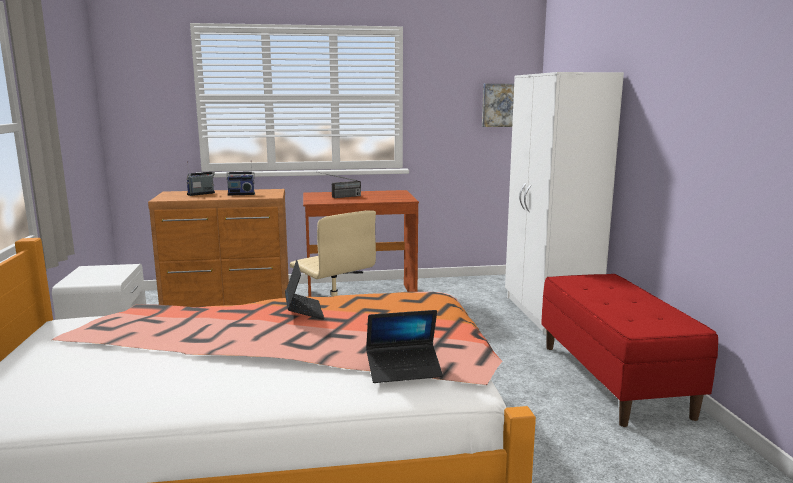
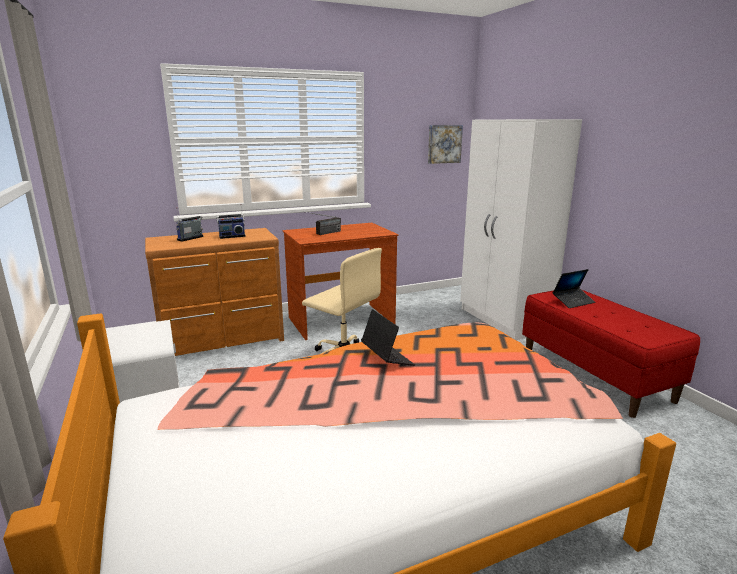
camera: 15 degrees left, 5 degrees up
(404, 370) = (544, 414): laptop -> laptop (573, 301)

